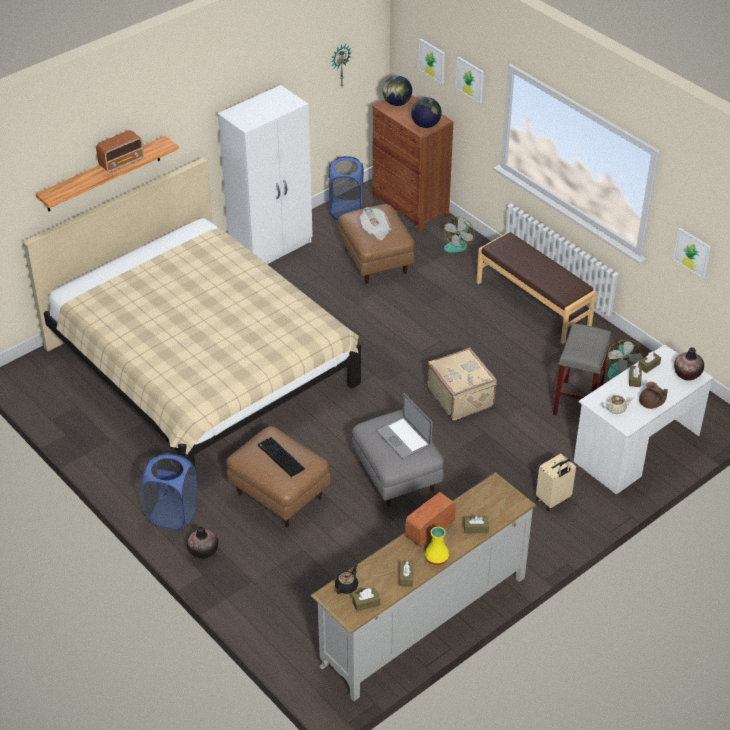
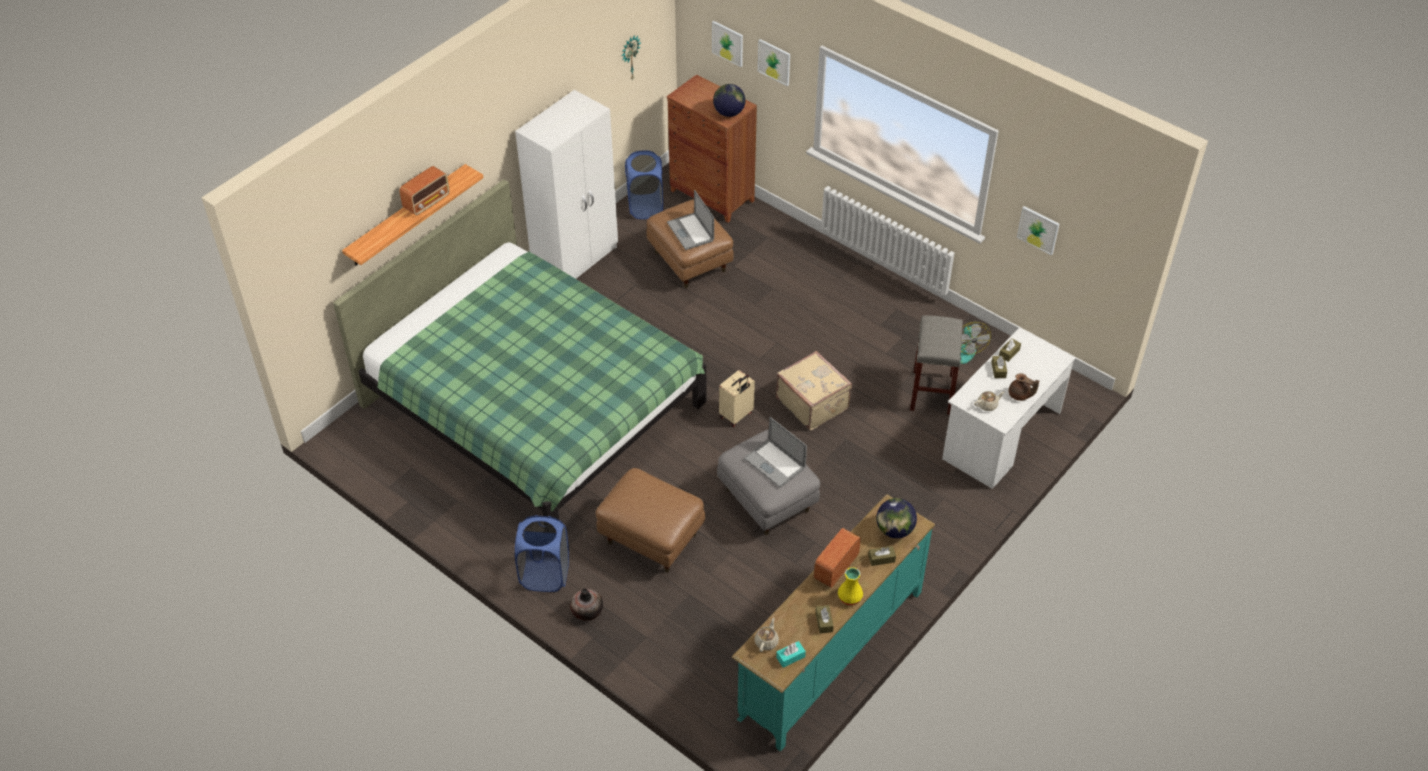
camera: 10 degrees left, 5 degrees up
(200, 367) = (533, 405): beige bed -> green bed
(279, 457) = (652, 502): keyboard -> none
(347, 586) = (766, 641): black teapot -> beige teapot
(366, 603) = (790, 657): brown tissue box -> turquoise tissue box
(375, 230) = (690, 231): newspaper -> laptop
(396, 103) = (692, 90): globe -> globe (894, 530)
(423, 620) = (830, 653): grey cabinet -> turquoise cabinet
(458, 244) = (771, 231): fan -> none
(533, 303) = (863, 289): brown bench -> none
(553, 500) = (931, 503): beige suitcase -> beige suitcase (736, 415)
(687, 374) = (1049, 357): vase -> none

